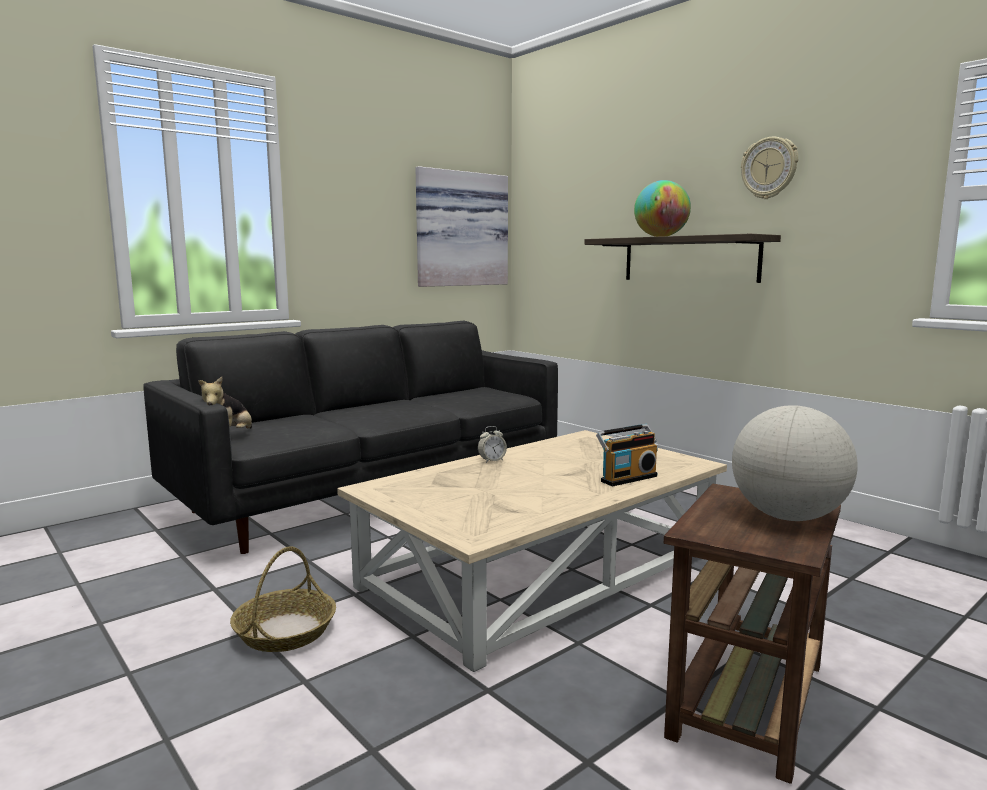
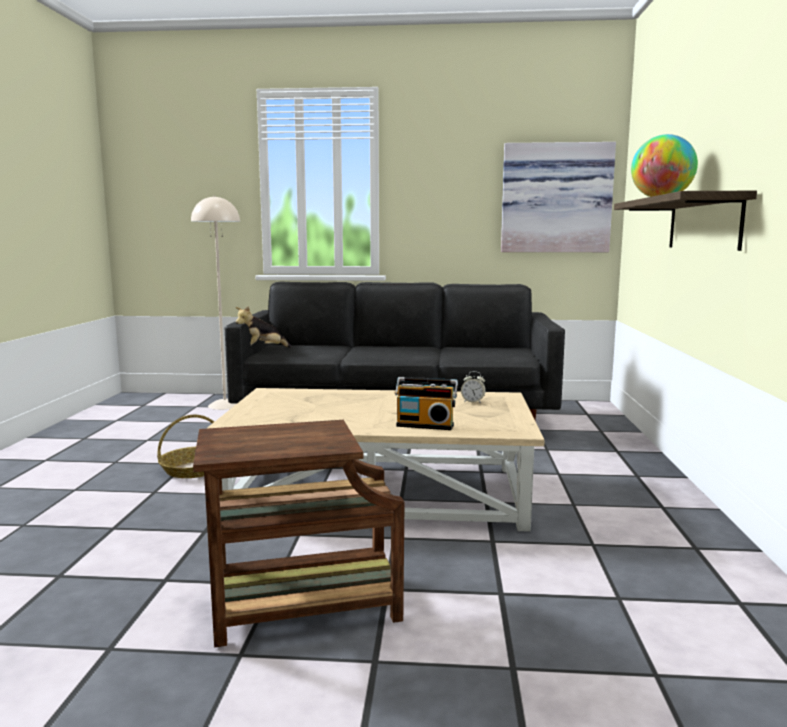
camera: 45 degrees right, 0 degrees up
(107, 537) = (225, 405): none -> beige floor lamp
(492, 460) = (380, 394): alarm clock -> alarm clock (473, 402)
(769, 168) = (755, 107): wall clock -> none
(787, 517) = (294, 444): globe -> none

